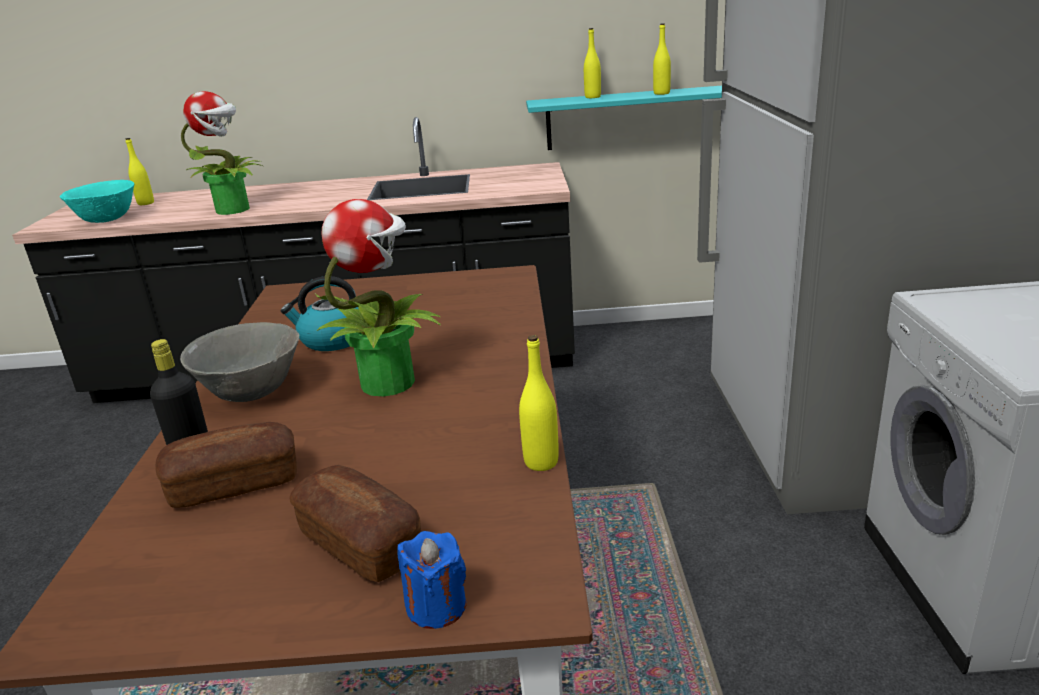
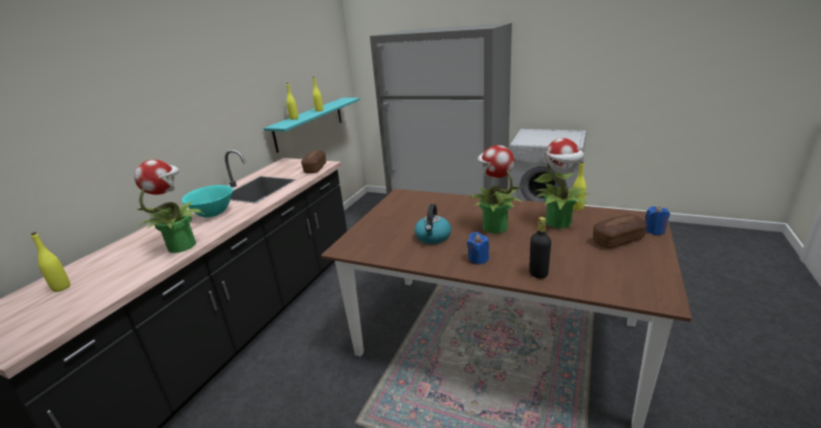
camera: 65 degrees left, 0 degrees up
(107, 220) = (84, 306): turquoise bowl -> turquoise bowl (214, 214)
(235, 484) = (566, 263): bread -> bread (315, 168)
(252, 392) = (478, 259): grey bowl -> blue candle
(437, 449) = (559, 223): none -> potted plant

